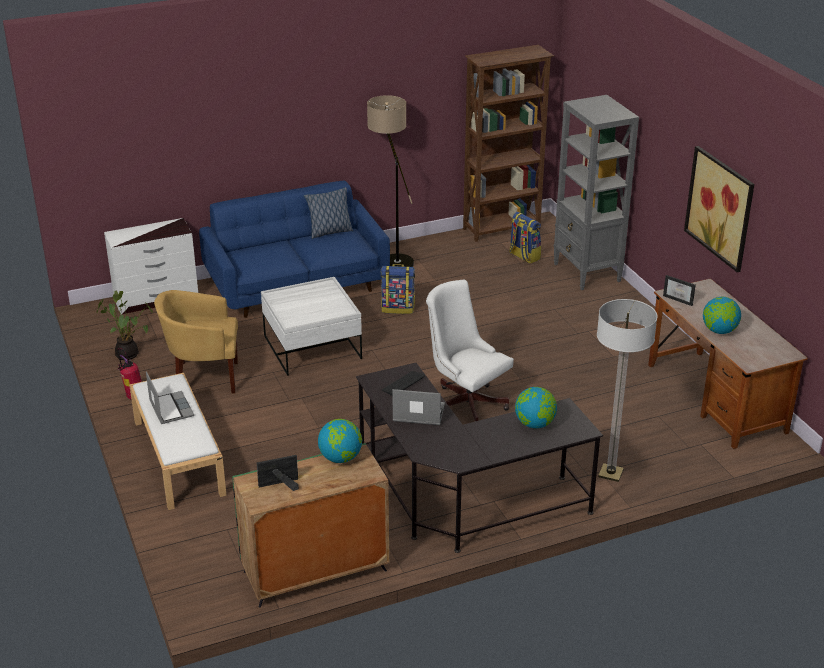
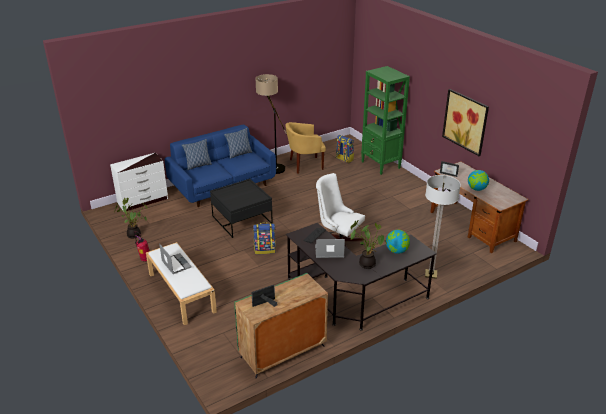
camera: 10 degrees left, 0 degrees up
(204, 378) = (183, 244): yellow armchair -> yellow armchair (304, 165)
(254, 246) = (198, 166): none -> pillow
(312, 347) = (242, 220): white coffee table -> black coffee table
(340, 458) = (295, 283): globe -> none
(398, 308) = (284, 193): backpack -> backpack (265, 250)
(476, 439) = (367, 263): none -> potted plant
(502, 229) = (327, 145): brown bookcase -> none
(587, 273) = (380, 165): grey bookcase -> green bookcase

